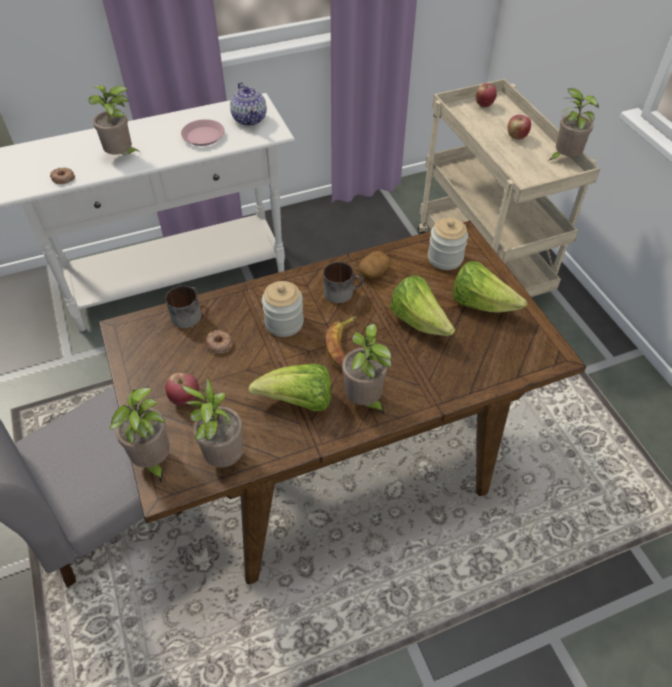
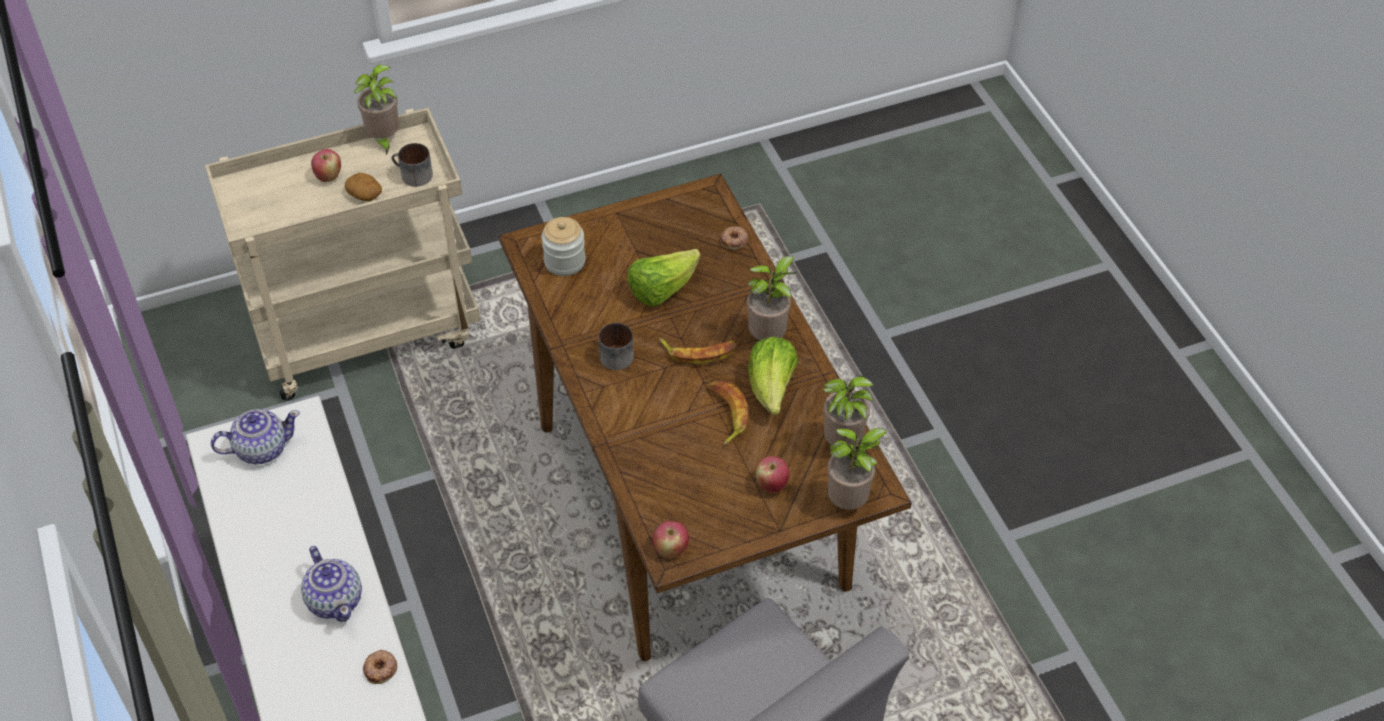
camera: 90 degrees left, 0 degrees up
(123, 156) = (335, 599): potted plant -> teapot
(187, 313) = (646, 497): mug -> mug (412, 175)
(203, 136) = (298, 503): pink plate -> none
(219, 344) = (694, 462): donut -> donut (734, 240)
(270, 366) = (725, 414): none -> banana
(284, 323) = (663, 405): jar -> none
(374, 272) = (584, 325): potato -> potato (365, 195)
(481, 304) = (637, 238): lettuce -> none
(484, 105) = (245, 200): apple -> apple (670, 549)

